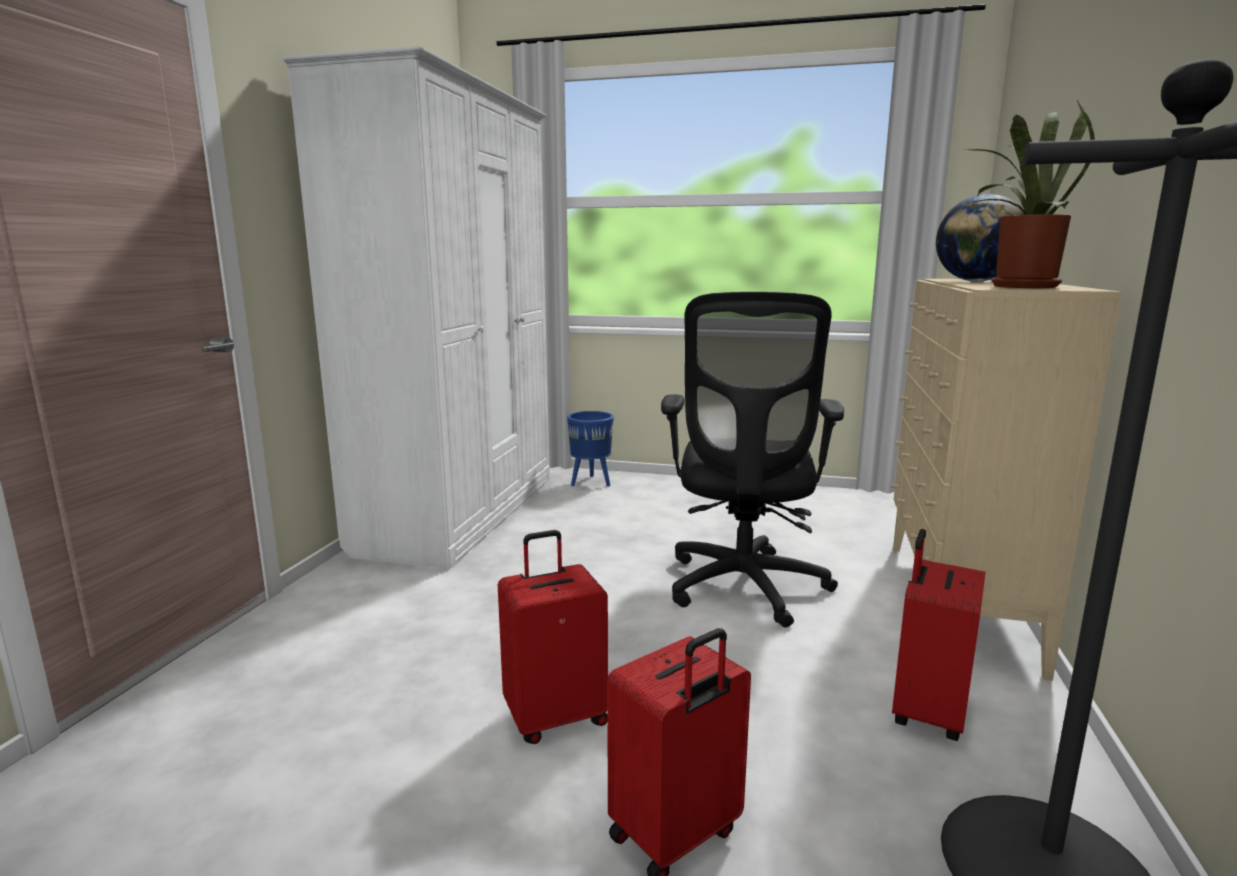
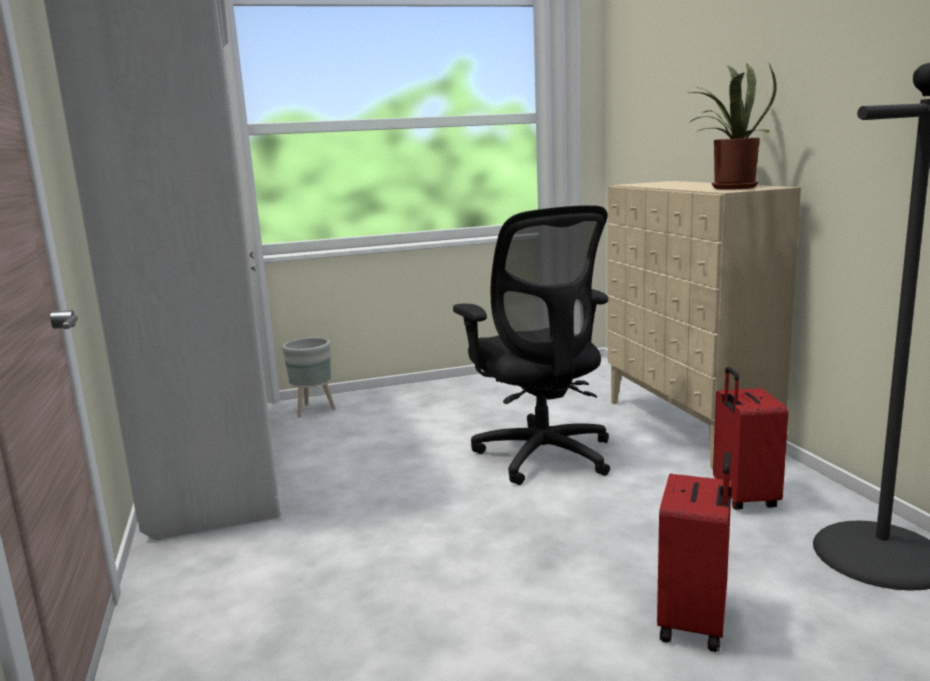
camera: 30 degrees left, 0 degrees up
(555, 717) = (527, 589): red suitcase -> none
(591, 482) = (313, 410): blue planter -> grey planter
(976, 281) = (670, 185): globe -> none

